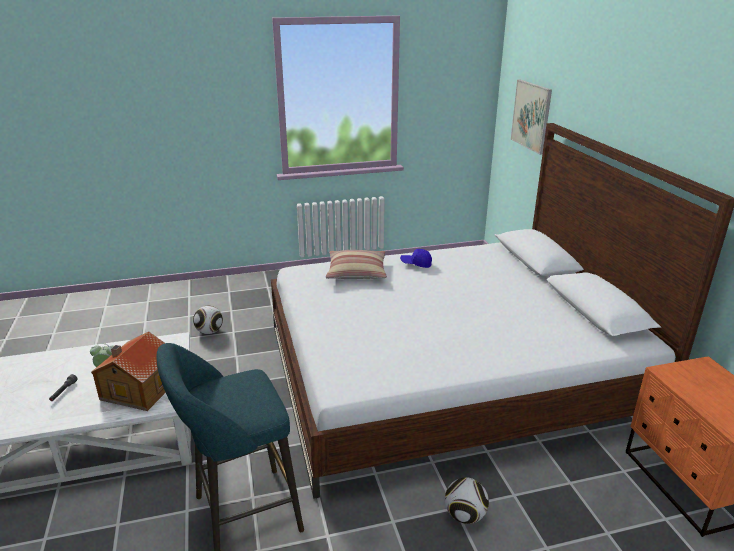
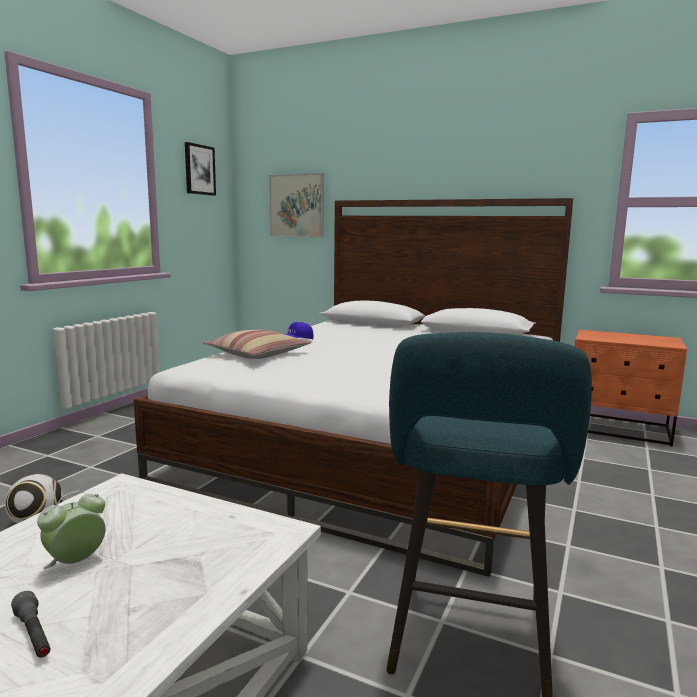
camera: 50 degrees left, 15 degrees down
(138, 389) = (192, 549): toy house -> none
(453, 73) = (199, 170): none -> picture
(464, 515) = (588, 509): football -> none

